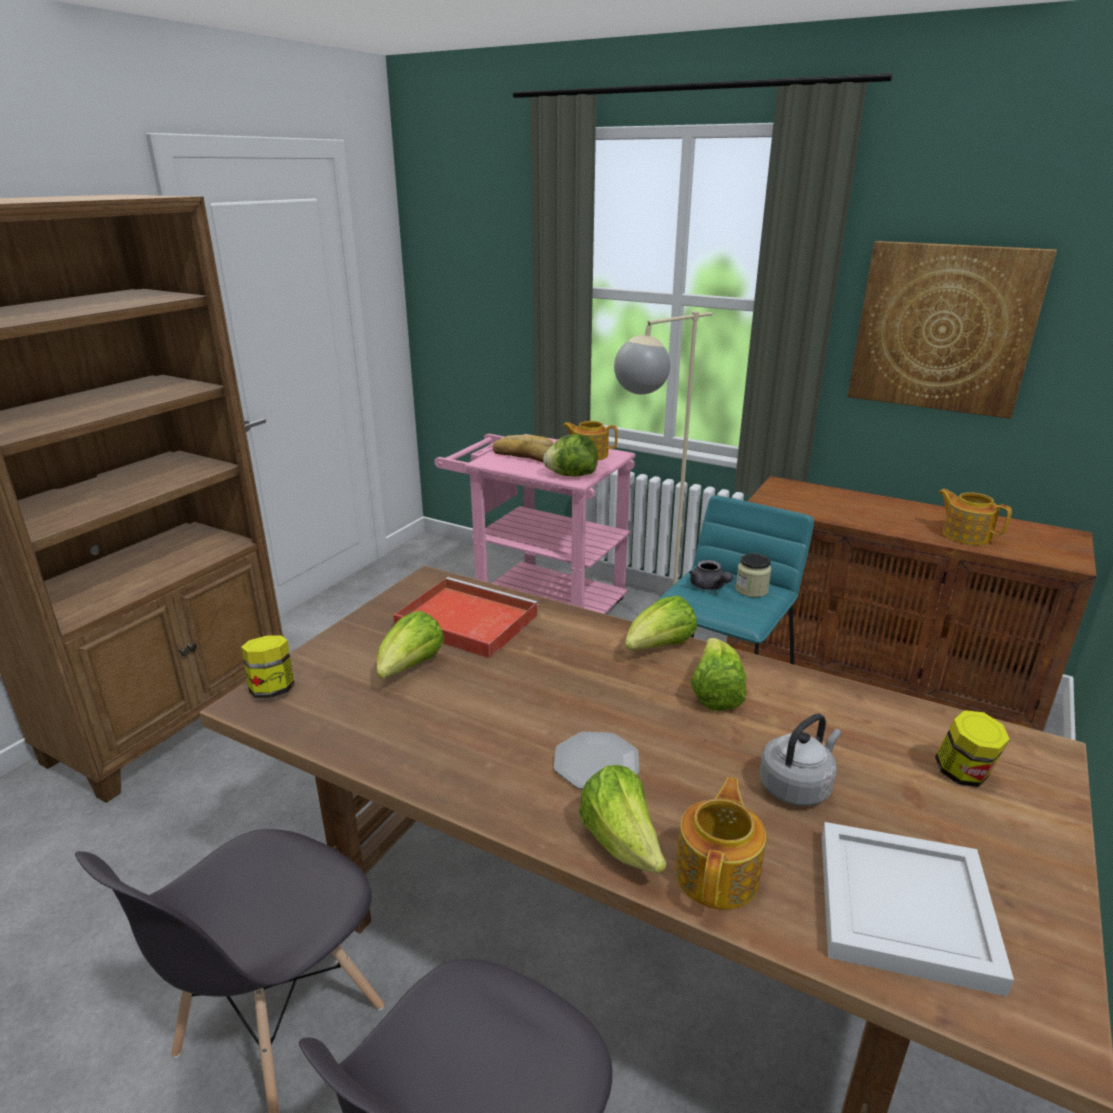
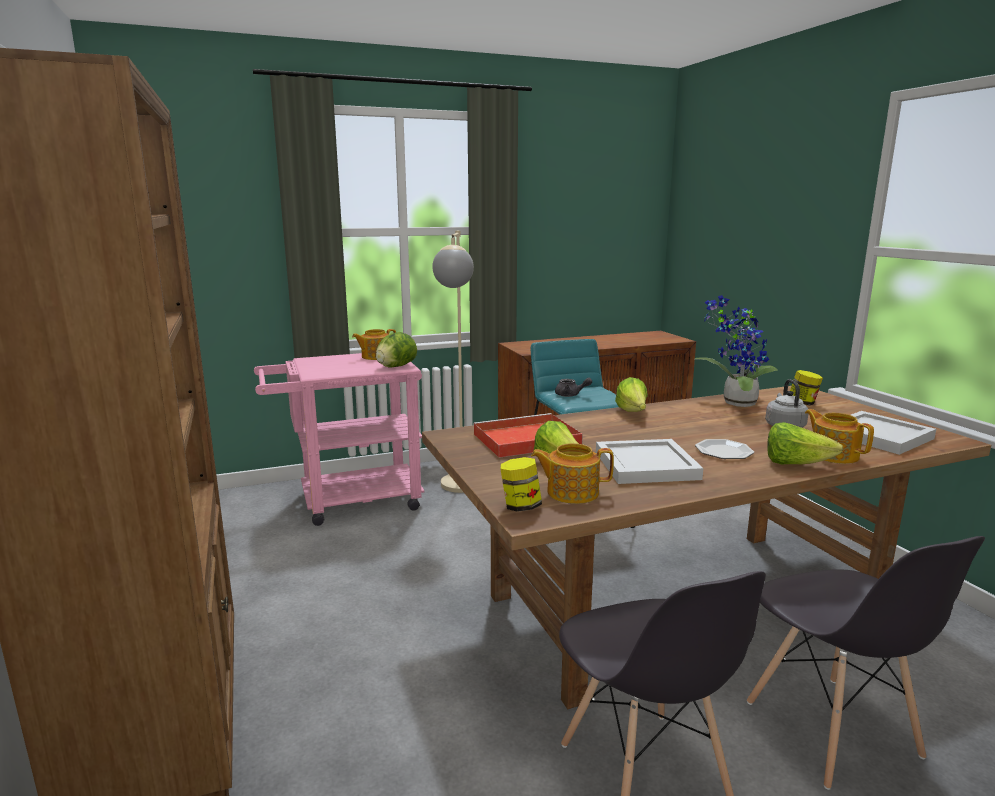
camera: 50 degrees left, 10 degrees down
(469, 721) = (645, 466): none -> white tray
(525, 455) = (333, 366): bread -> none
(715, 693) = (692, 416): lettuce -> none
(751, 590) = (589, 390): jar -> none
(842, 709) = (735, 403): none -> potted plant
(943, 328) = (568, 234): picture -> none
(965, 535) = (630, 341): teapot -> teapot (571, 492)

